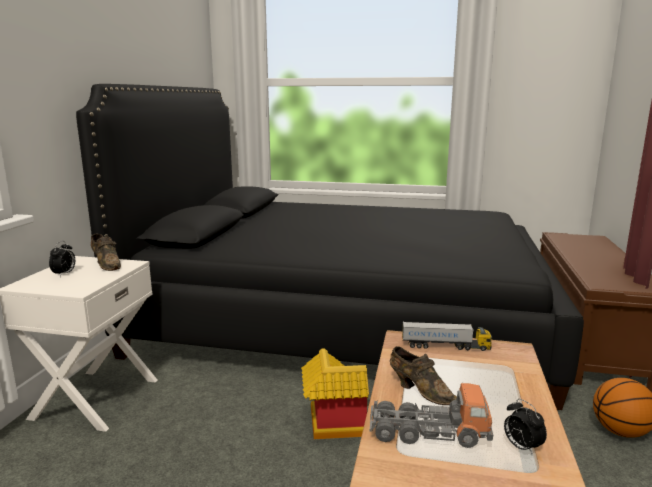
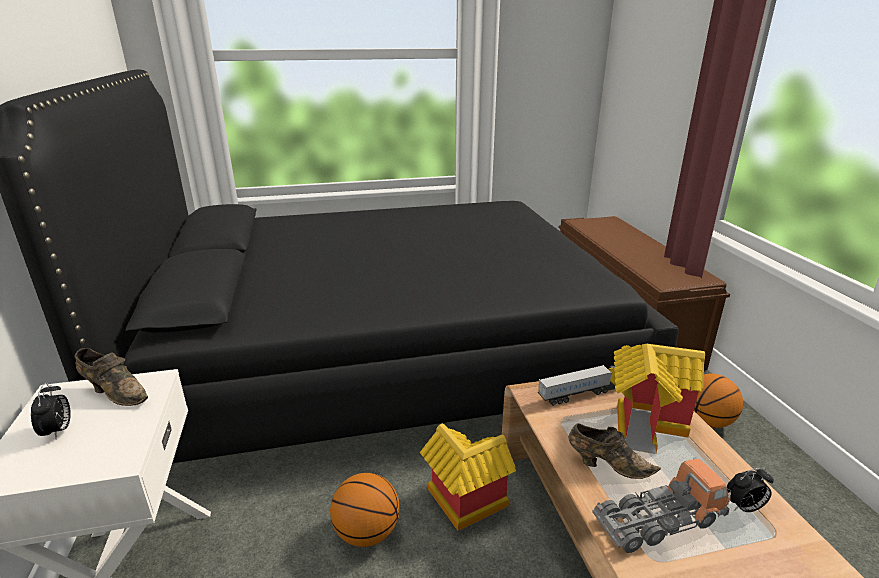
camera: 25 degrees left, 10 degrees up
(246, 420) = (367, 532): none -> basketball
(484, 376) = (645, 423): none -> toy house
(521, 447) = (743, 507): alarm clock -> alarm clock turned 45 degrees counterclockwise

